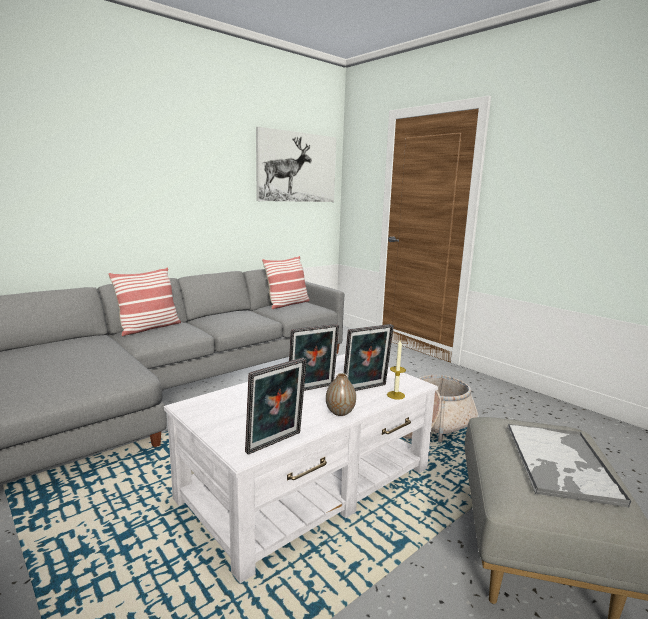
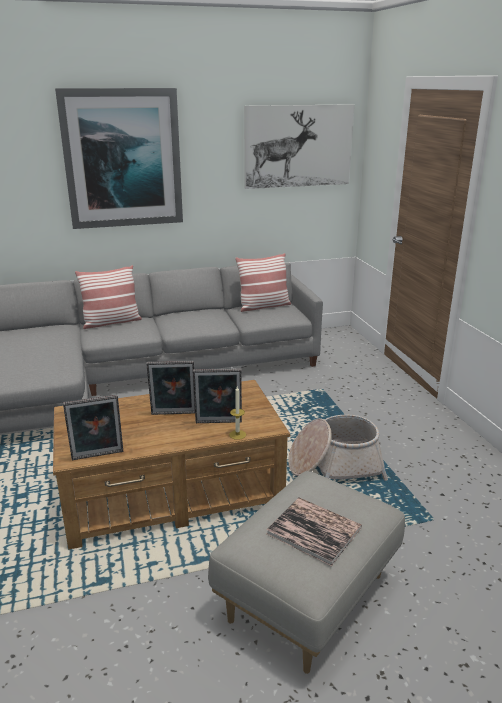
camera: 25 degrees right, 10 degrees up
(147, 163) = (122, 158): none -> picture
(309, 483) = (173, 493): white coffee table -> brown coffee table
(340, 412) = (172, 441): vase -> none
(560, 463) = (314, 531): tray -> book

